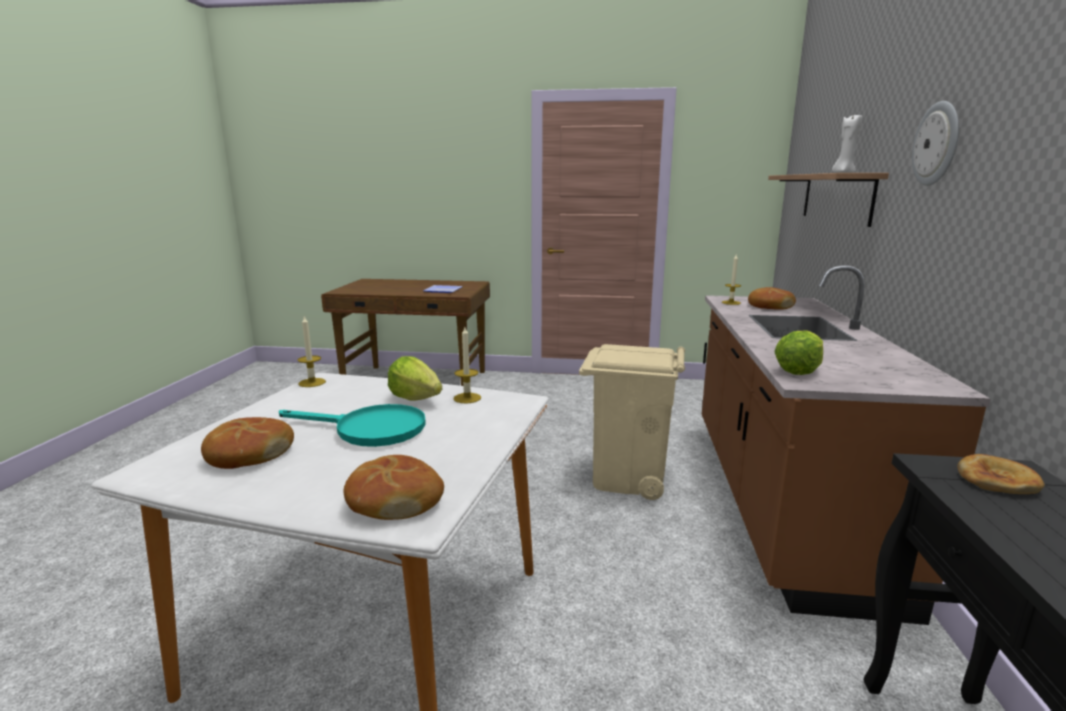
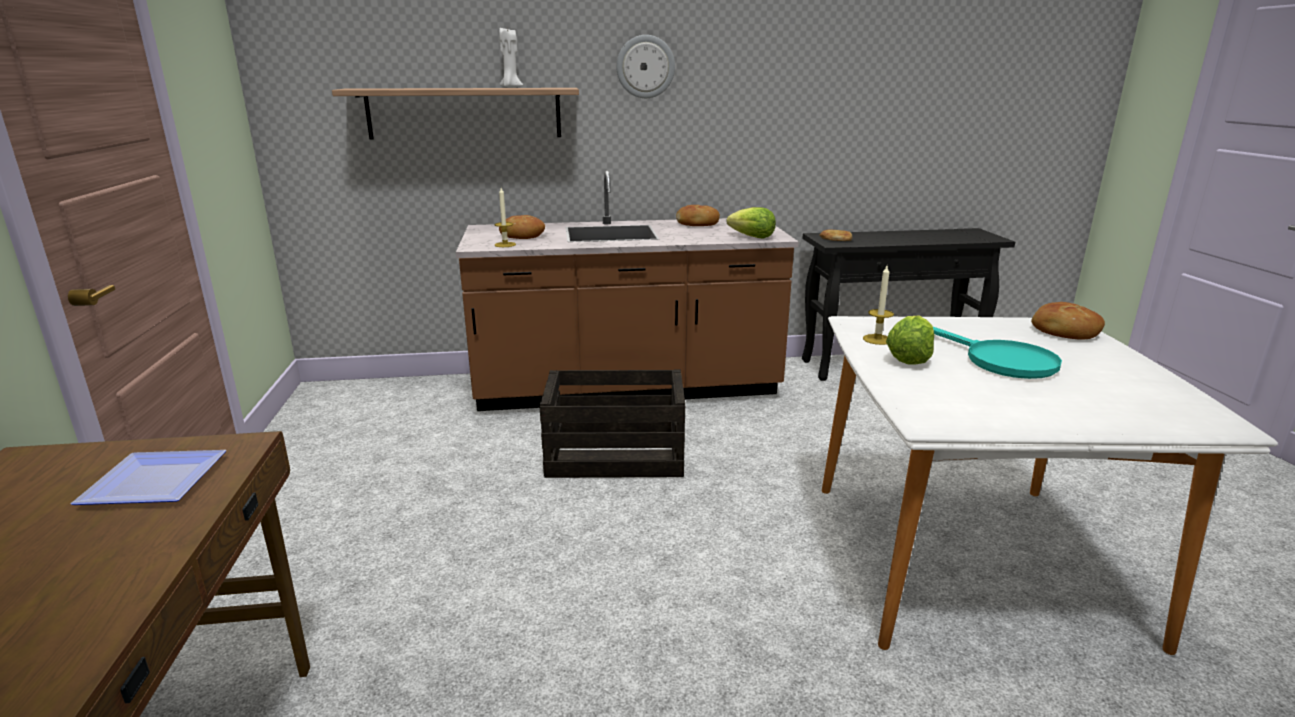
camera: 105 degrees left, 5 degrees up
(249, 454) = (1119, 392): bread -> bread (697, 224)
(312, 382) = (948, 423): candle -> none
(369, 430) = (999, 360): turquoise frying pan -> turquoise frying pan turned 150 degrees clockwise
(628, 478) = (616, 456): beige trash can -> crate

